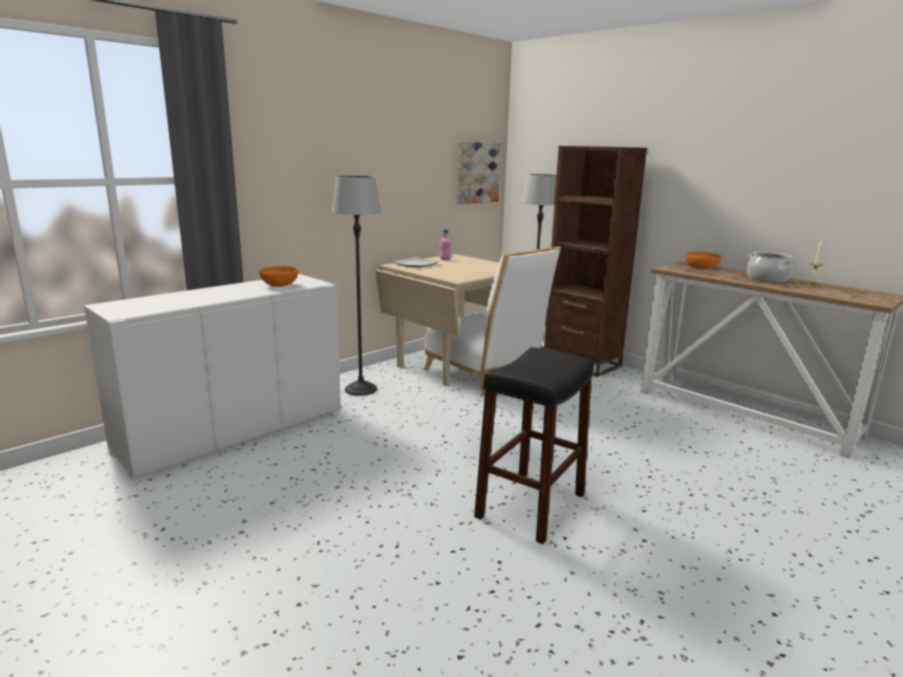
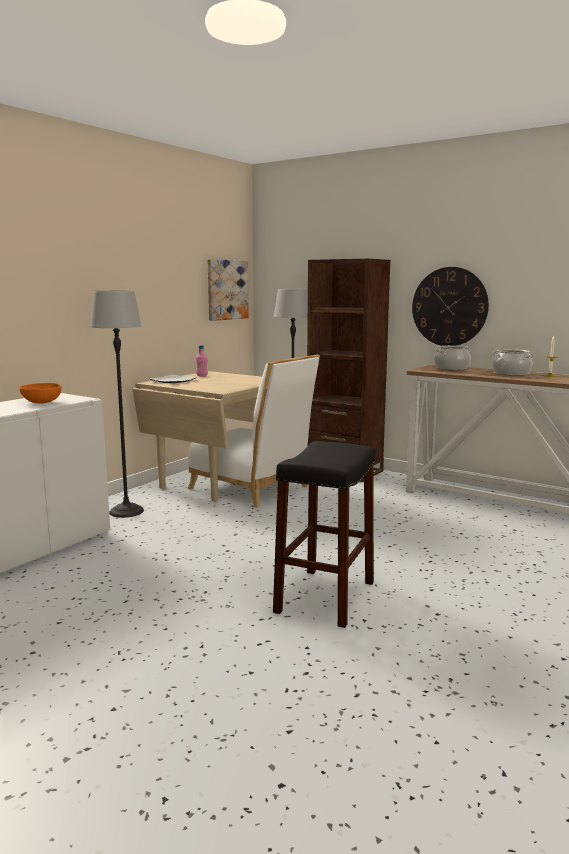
camera: 10 degrees left, 5 degrees down
(702, 268) = (451, 368): orange bowl -> cooking pot
(707, 201) = (449, 307): none -> wall clock

